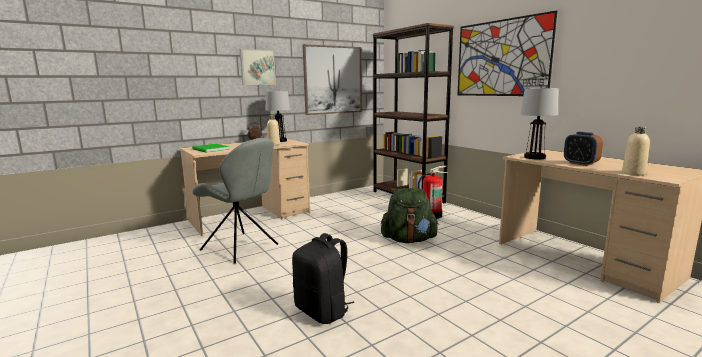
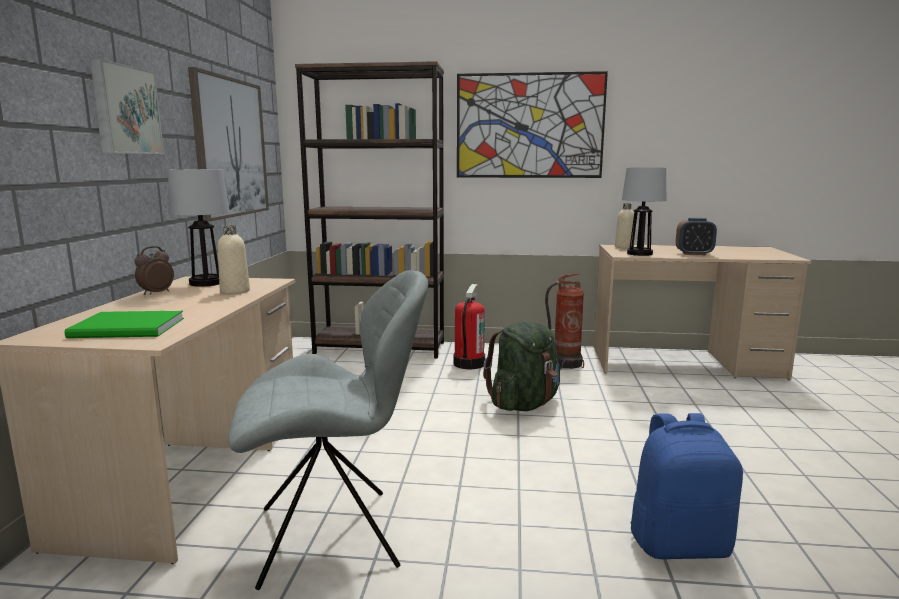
camera: 50 degrees left, 0 degrees up
(323, 311) = (679, 544): black backpack -> blue backpack
(486, 232) = (564, 364): none -> fire extinguisher
(633, 173) = (758, 256): beige bottle -> beige bottle (624, 247)

